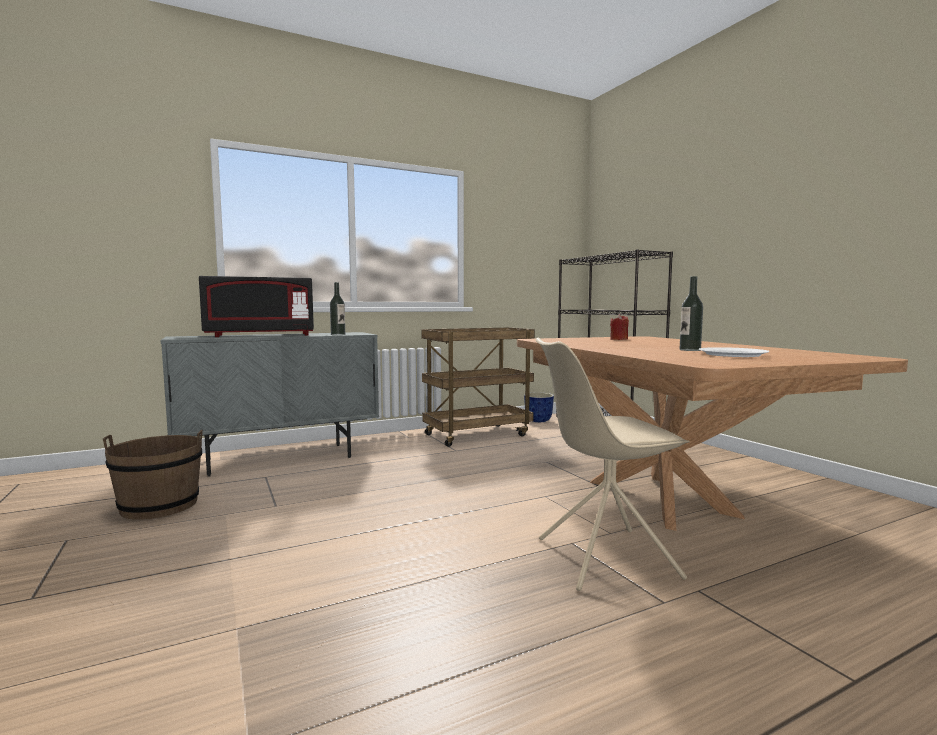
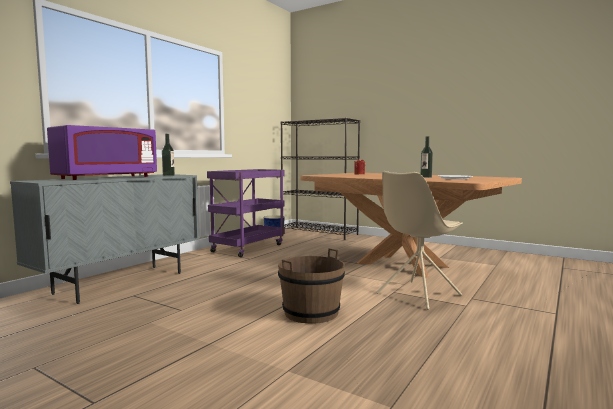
camera: 30 degrees left, 0 degrees up
(159, 506) = (76, 329): brown bucket -> brown bucket (311, 312)
(261, 335) = (106, 178): black microwave -> purple microwave
(477, 434) = (248, 247): brown cart -> purple cart

